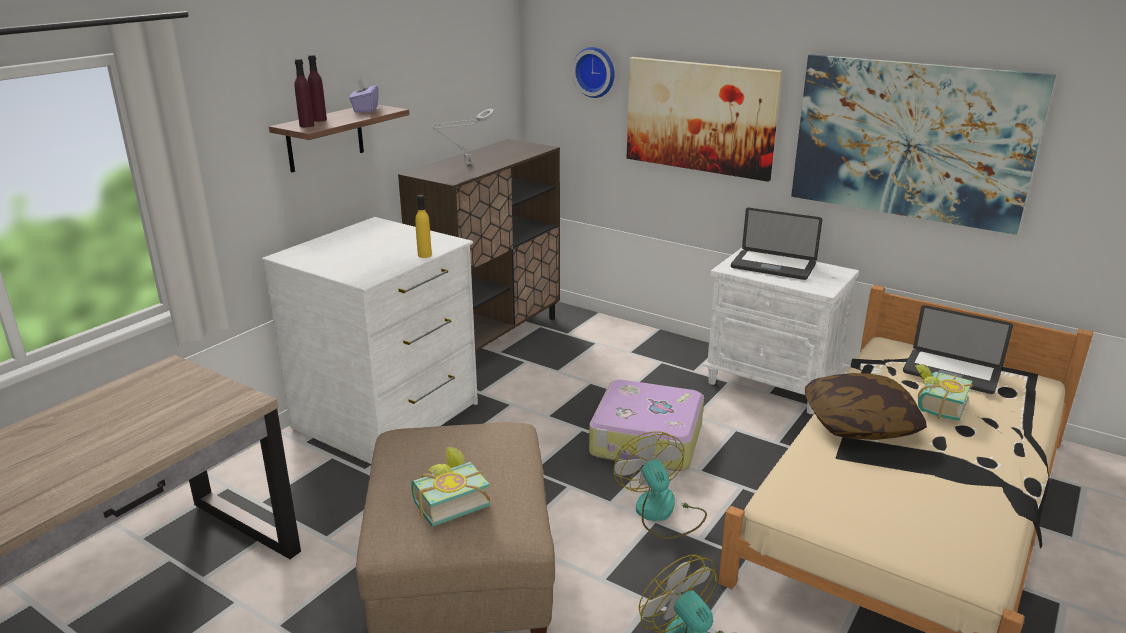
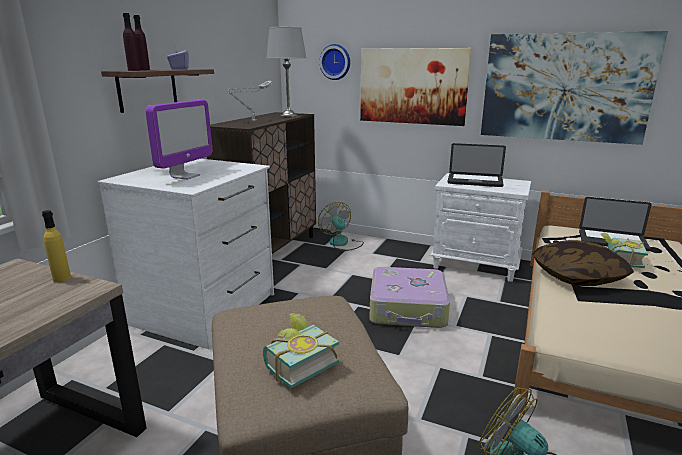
camera: 10 degrees left, 5 degrees down
(363, 256) = (185, 176): none -> monitor
(424, 255) = (235, 174): yellow bottle -> yellow bottle (62, 278)
(521, 150) = (289, 115): none -> grey table lamp
(661, 513) = (441, 360): fan -> fan (342, 243)

